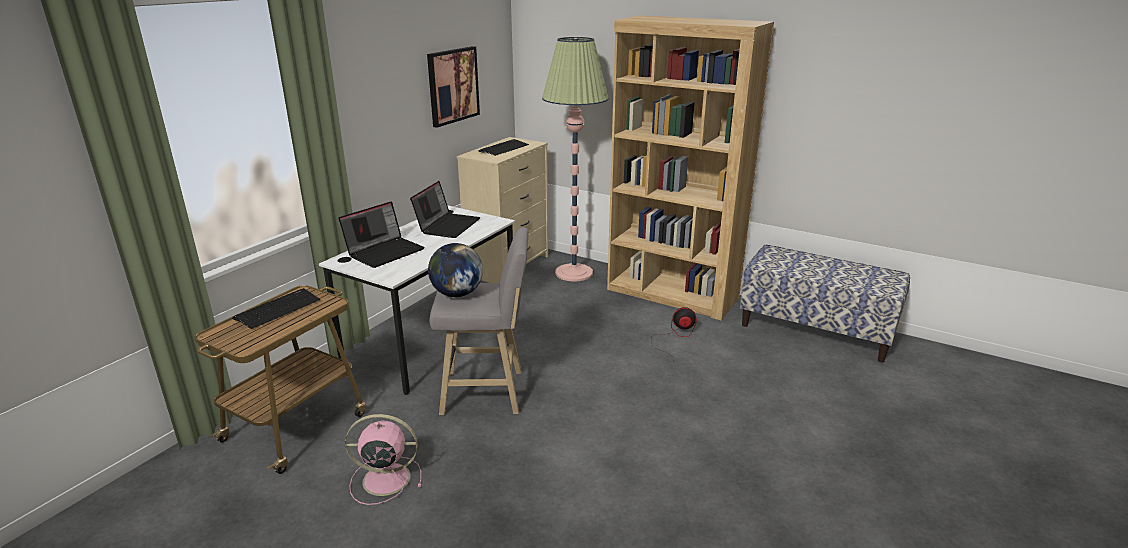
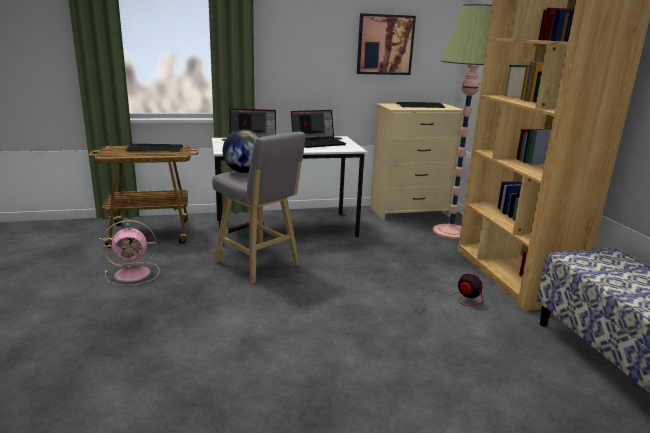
camera: 45 degrees right, 5 degrees down
(384, 479) = (134, 274): pink fan -> pink fan turned 120 degrees clockwise

